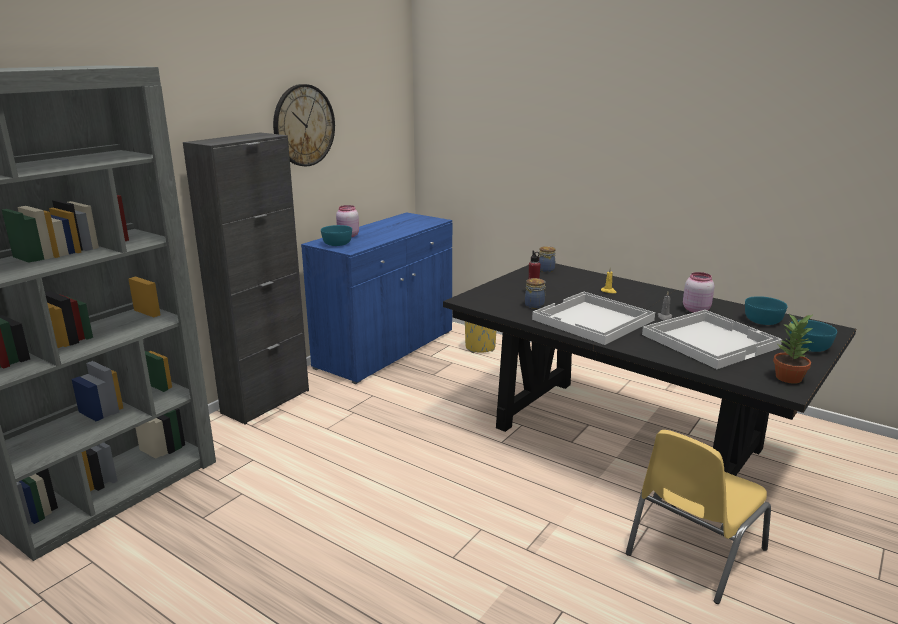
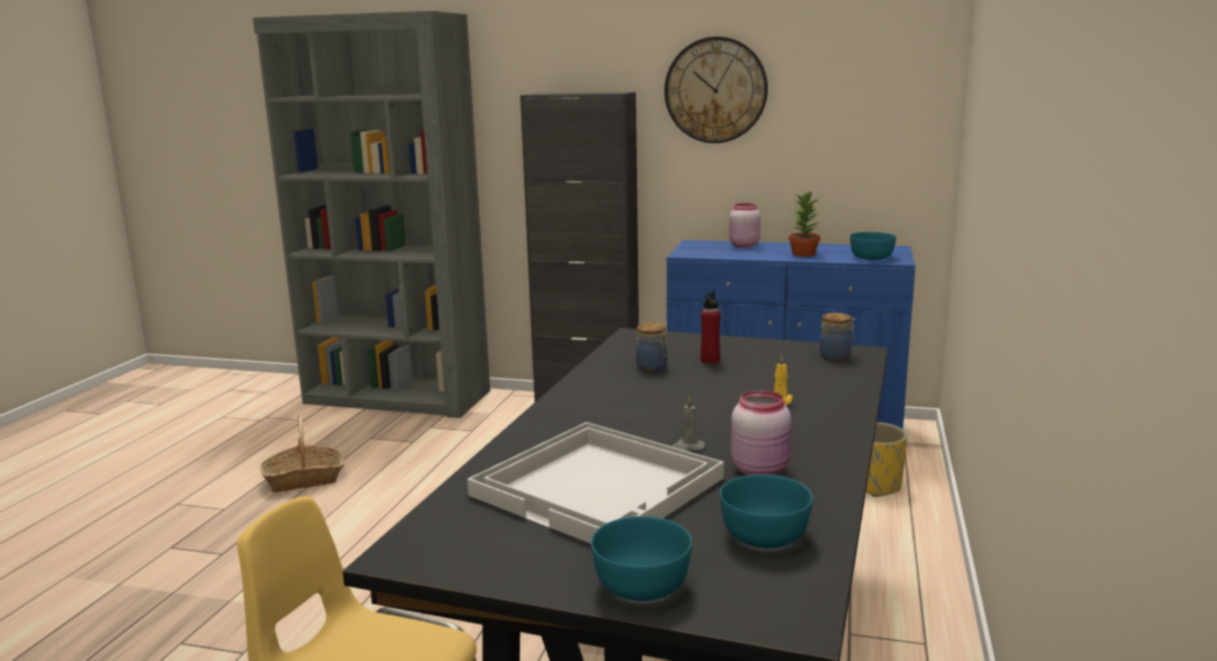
camera: 70 degrees right, 5 degrees down
(263, 567) = (304, 479): none -> basket
(337, 244) = (703, 247): turquoise bowl -> turquoise bowl (871, 257)
(593, 320) = (622, 403): white tray -> none
(789, 378) = (455, 557): potted plant -> potted plant (803, 254)

